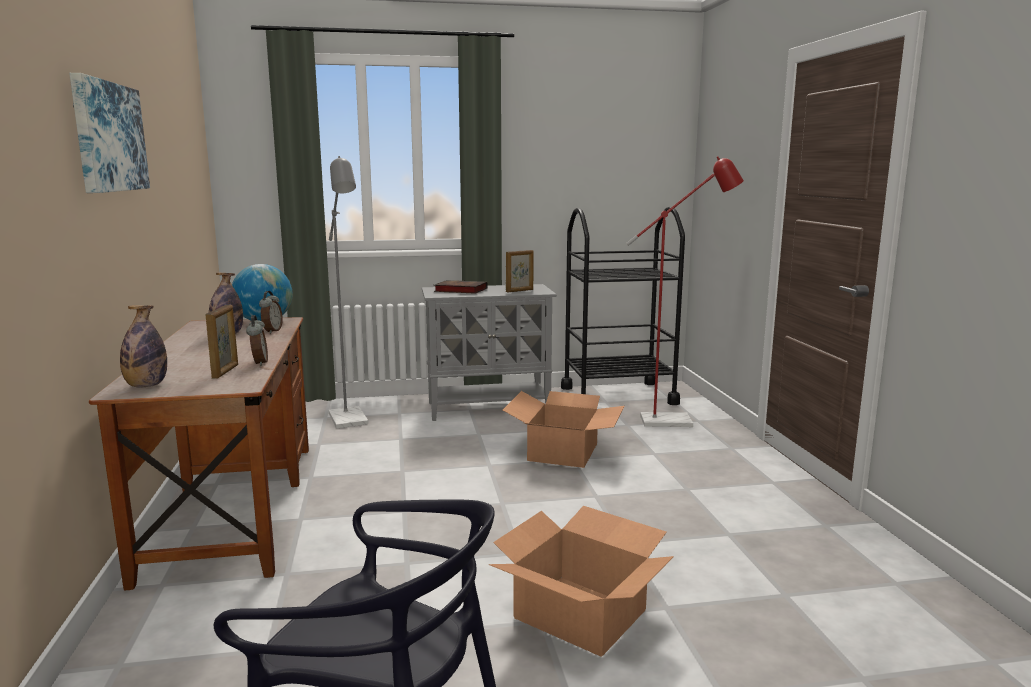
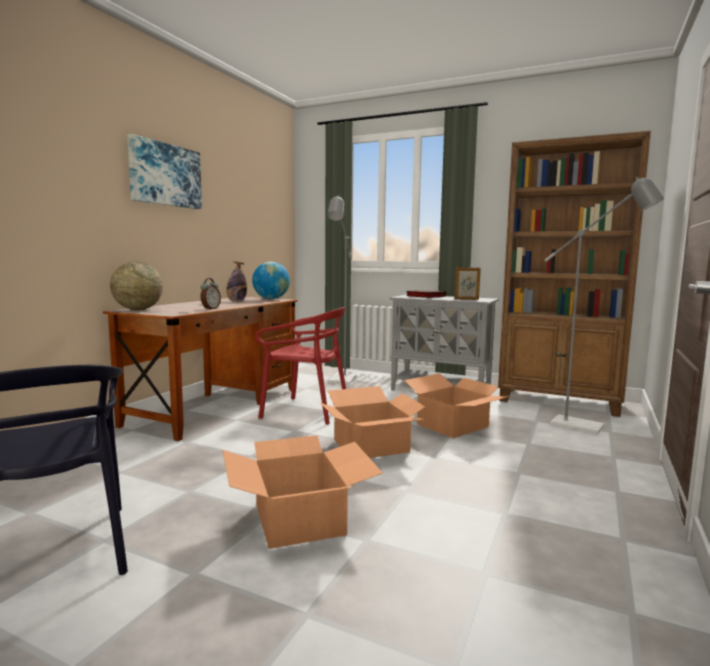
camera: 35 degrees right, 5 degrees down
(146, 386) = (138, 309): bottle -> globe
(226, 371) = (185, 309): picture frame -> none
(272, 331) = (261, 301): alarm clock -> none
(374, 479) = (305, 411): none -> red chair
(522, 503) = (371, 446): none -> cardboard box
(618, 395) = (559, 402): black cart -> brown bookcase
(676, 421) = (587, 427): red floor lamp -> grey floor lamp

